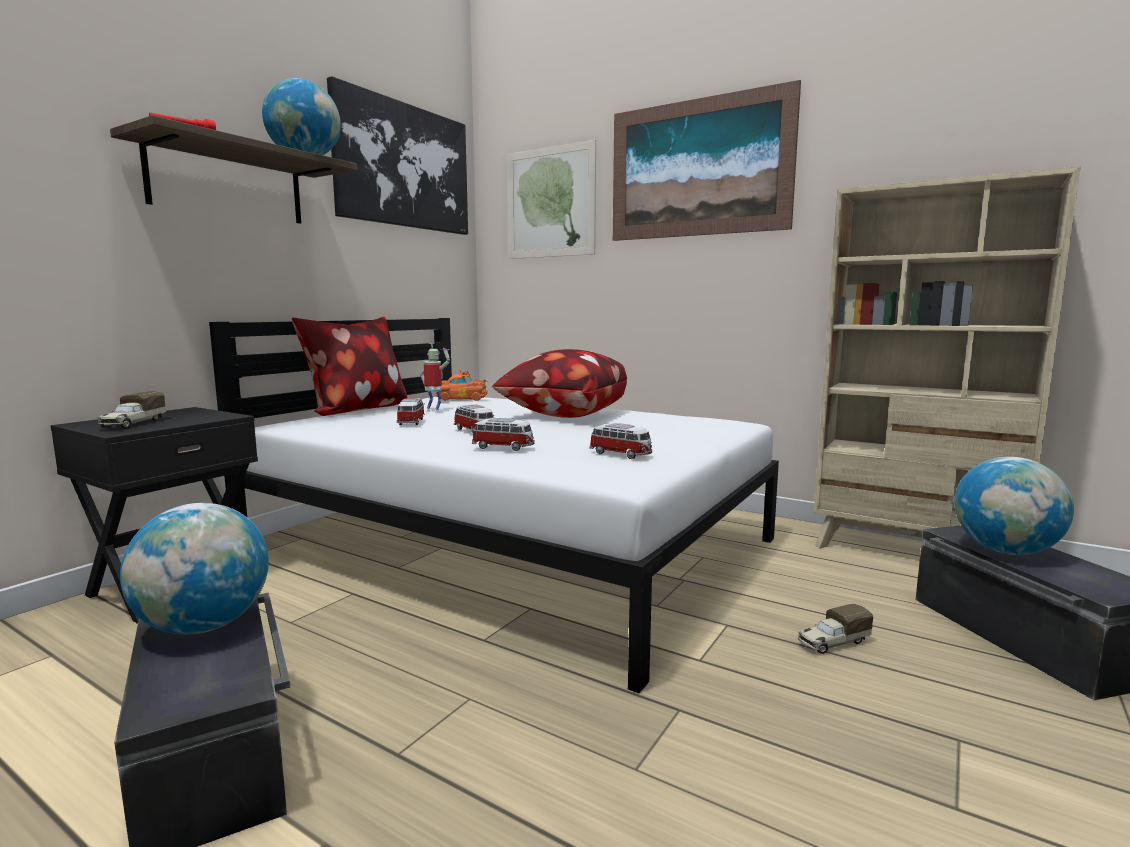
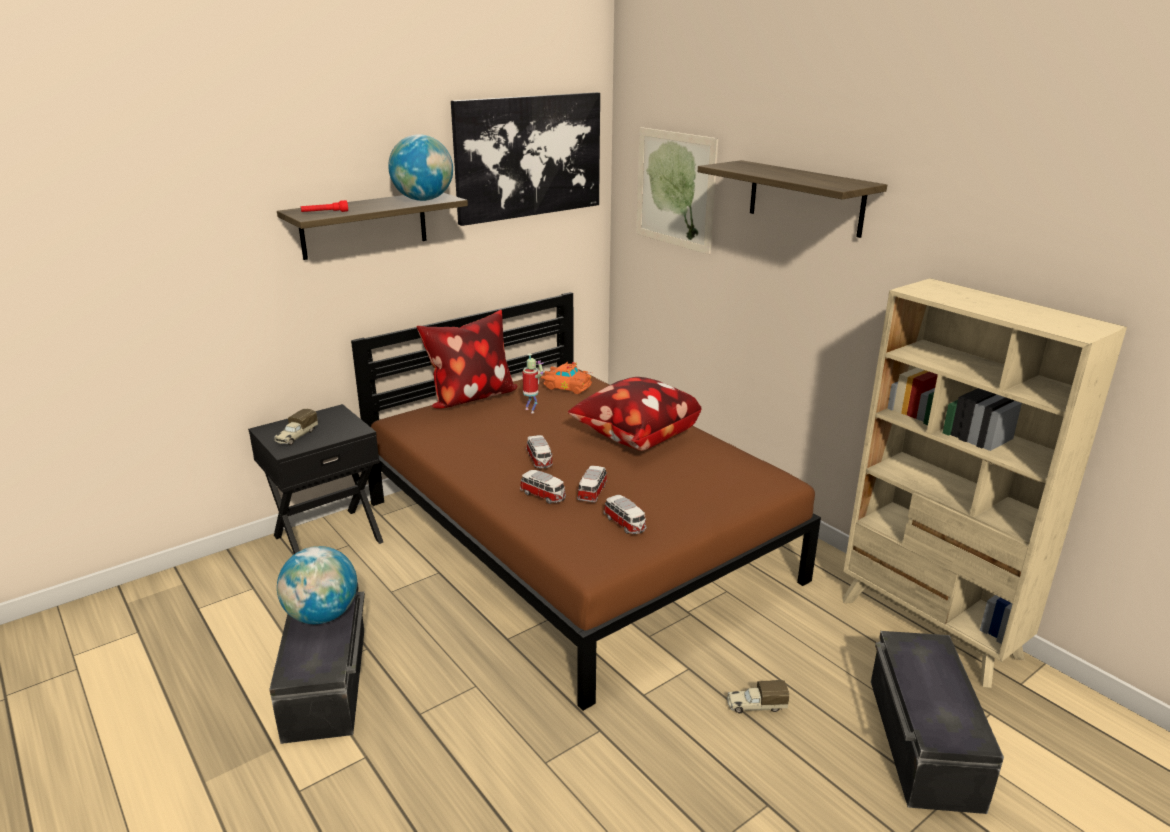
camera: 20 degrees right, 15 degrees up
(411, 422) = (501, 431): toy car -> toy car (592, 492)
(509, 543) = (576, 539): white bed -> brown bed
(698, 168) = (805, 198): picture -> shelf
(1005, 551) = (919, 674): globe -> none

